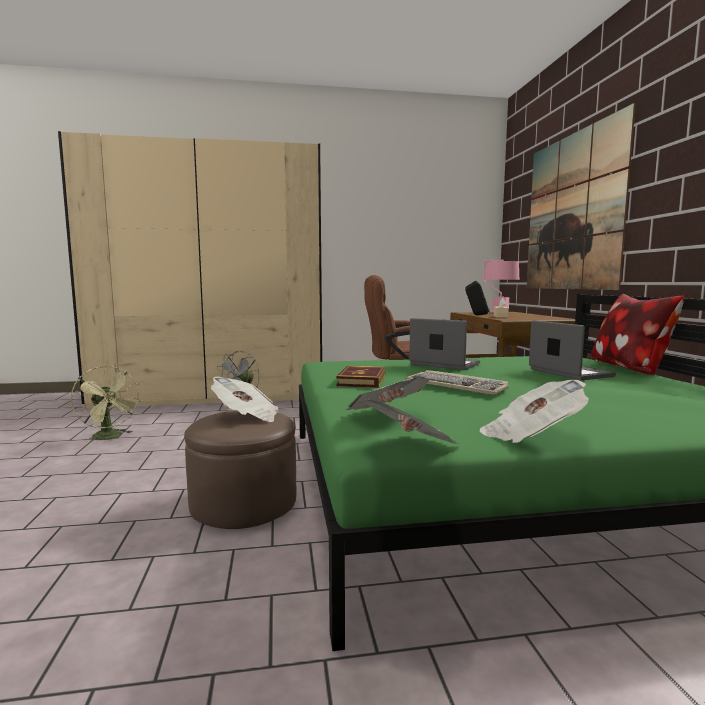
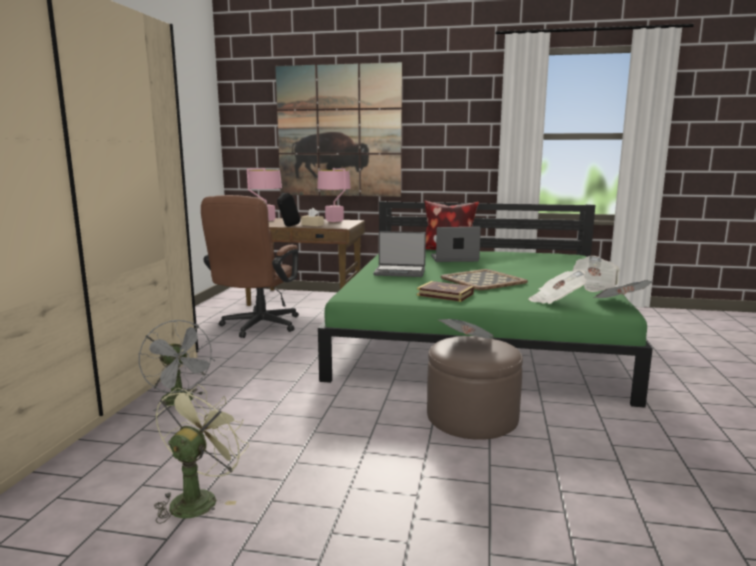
camera: 70 degrees left, 5 degrees up
(110, 437) = (198, 498): green fan -> green fan turned 45 degrees counterclockwise
(444, 364) = (400, 272): laptop -> laptop turned 135 degrees counterclockwise
(457, 386) = (483, 280): keyboard -> tray
(544, 317) = (334, 221): none -> pink table lamp

